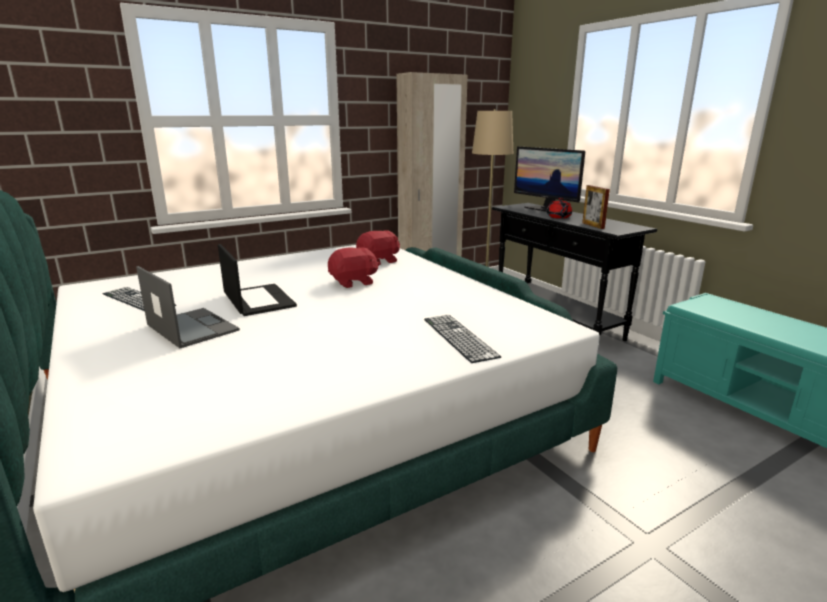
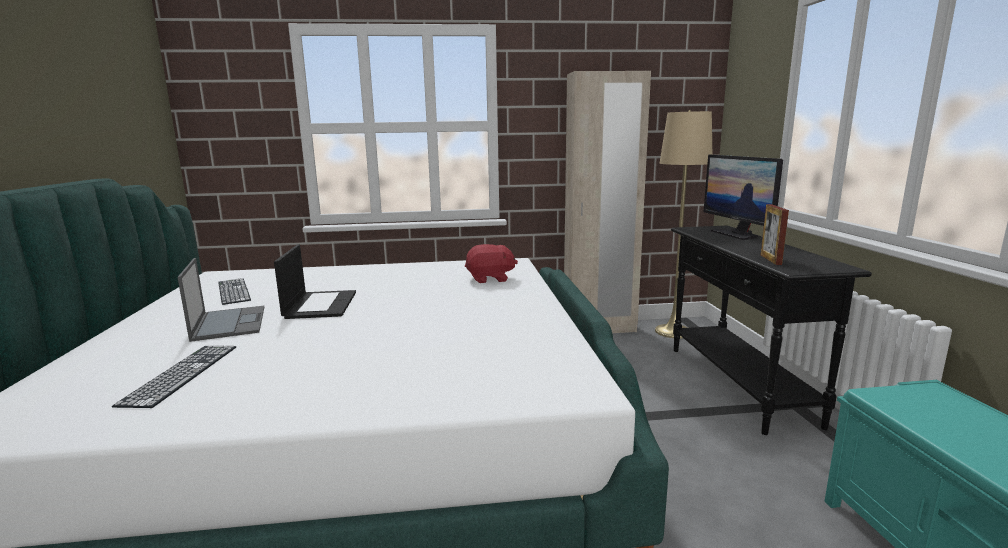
camera: 25 degrees right, 5 degrees down
(353, 282) = (431, 298): red plush toy -> none
(459, 337) = (445, 379): keyboard -> keyboard (181, 374)
(558, 217) = (738, 245): red teapot -> none

